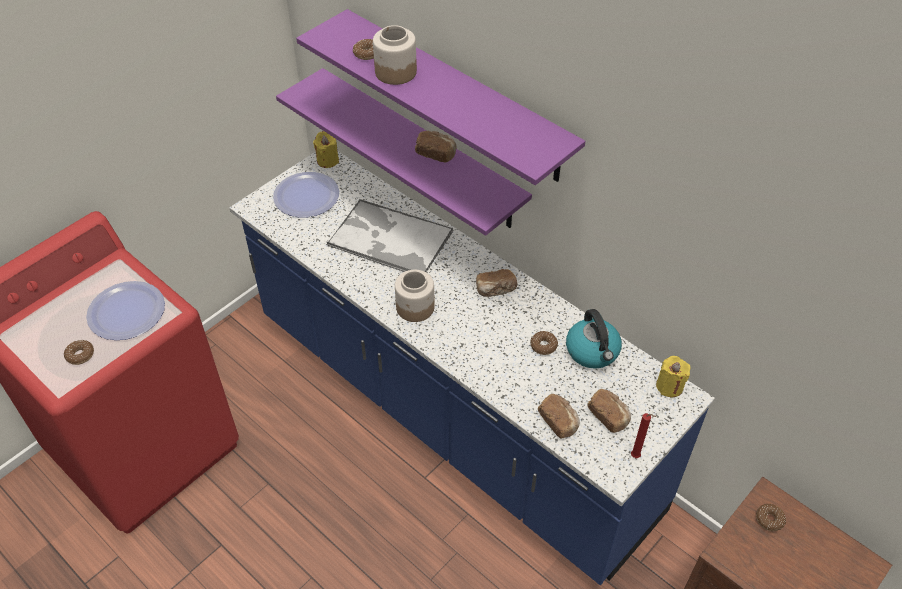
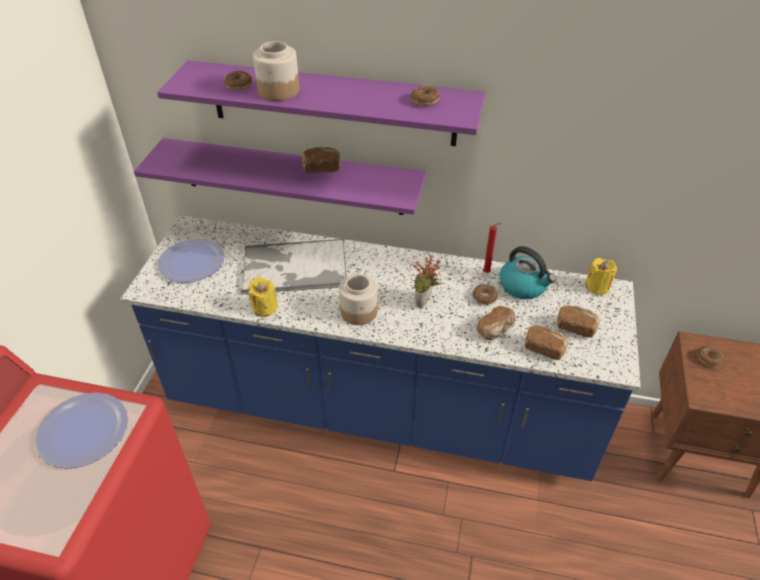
camera: 30 degrees left, 5 degrees down
(80, 355) = (56, 498): donut -> donut (424, 100)
(327, 160) = (190, 227): yellow candle -> yellow candle (264, 308)
(481, 326) = (424, 303): none -> potted plant
(496, 290) = (414, 272): bread -> bread (496, 330)
(636, 457) = (620, 347): red candle -> red candle (487, 272)

